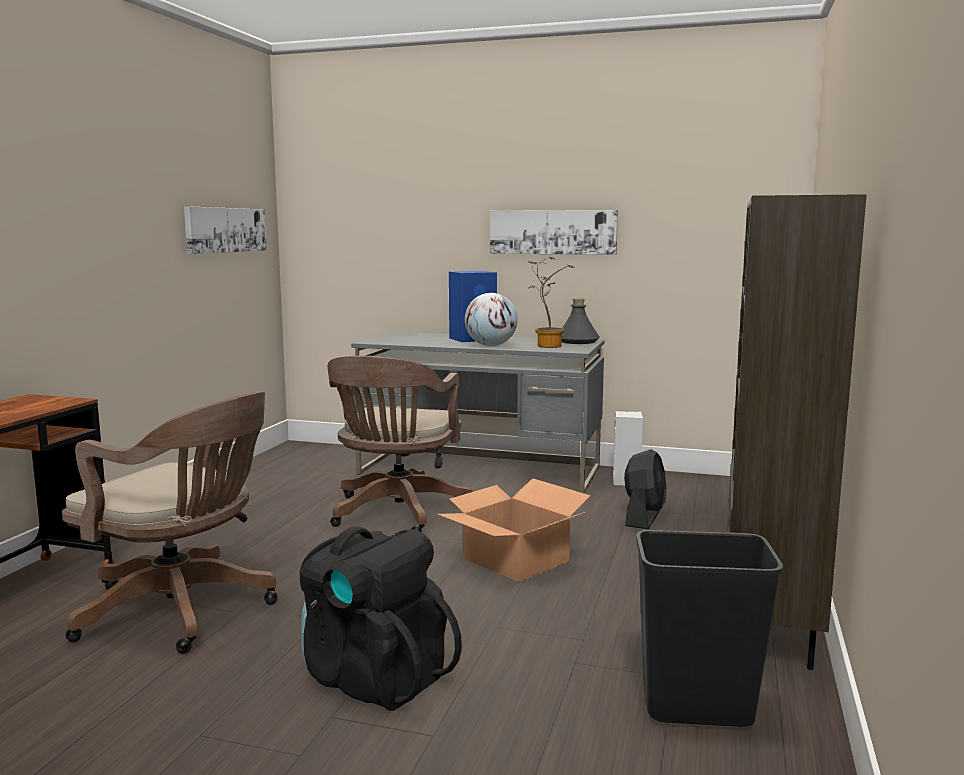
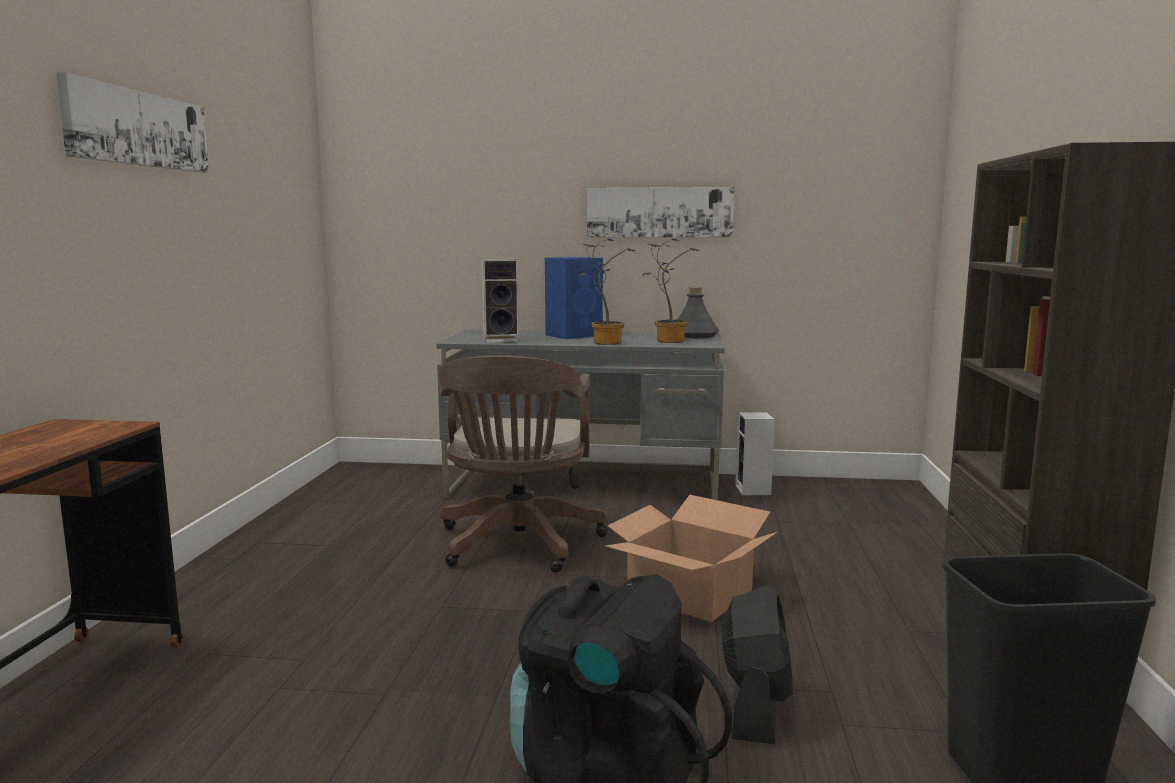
camera: 10 degrees left, 0 degrees up
(183, 611) = (307, 700): brown office chair -> none
(225, 230) = (272, 208): picture -> picture (137, 129)
(407, 342) = (502, 340): none -> speaker
(490, 346) = (604, 342): globe -> potted plant
(644, 517) = (799, 531): black fan -> black fan (755, 707)

